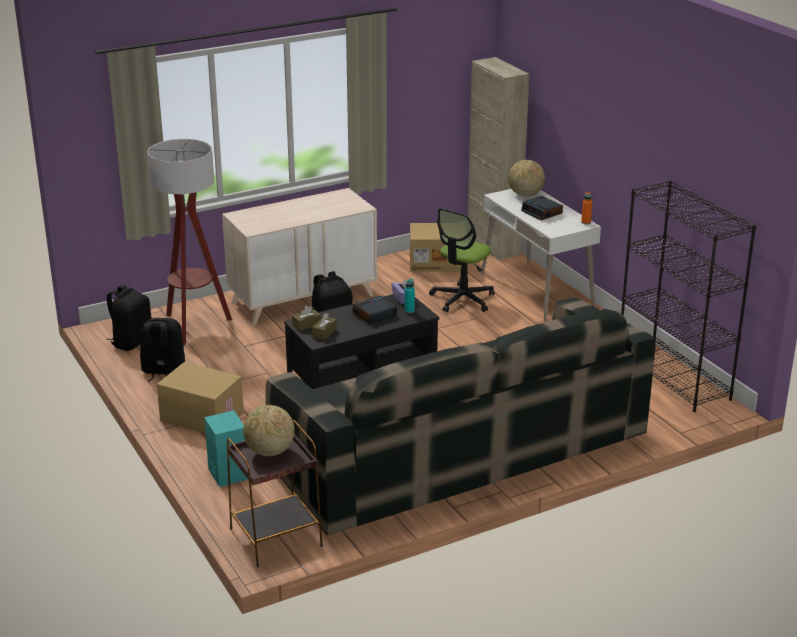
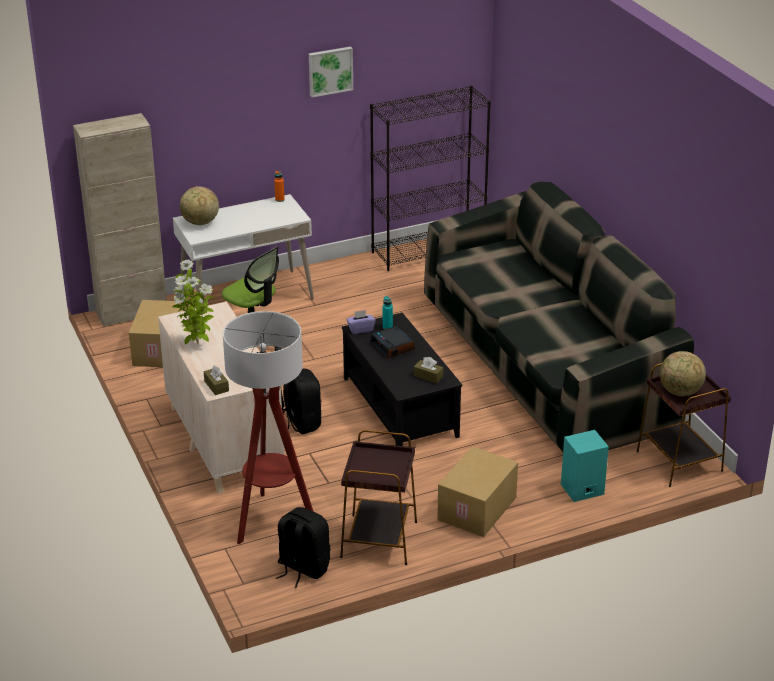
camera: 85 degrees left, 5 degrees up
(163, 371) = (378, 540): black backpack -> brown side table
(305, 203) = (196, 344): none -> potted plant
(306, 324) = (409, 386): brown tissue box -> brown tissue box (216, 386)
(542, 212) = (249, 218): alarm clock -> none
(649, 122) = (330, 71): none -> picture

